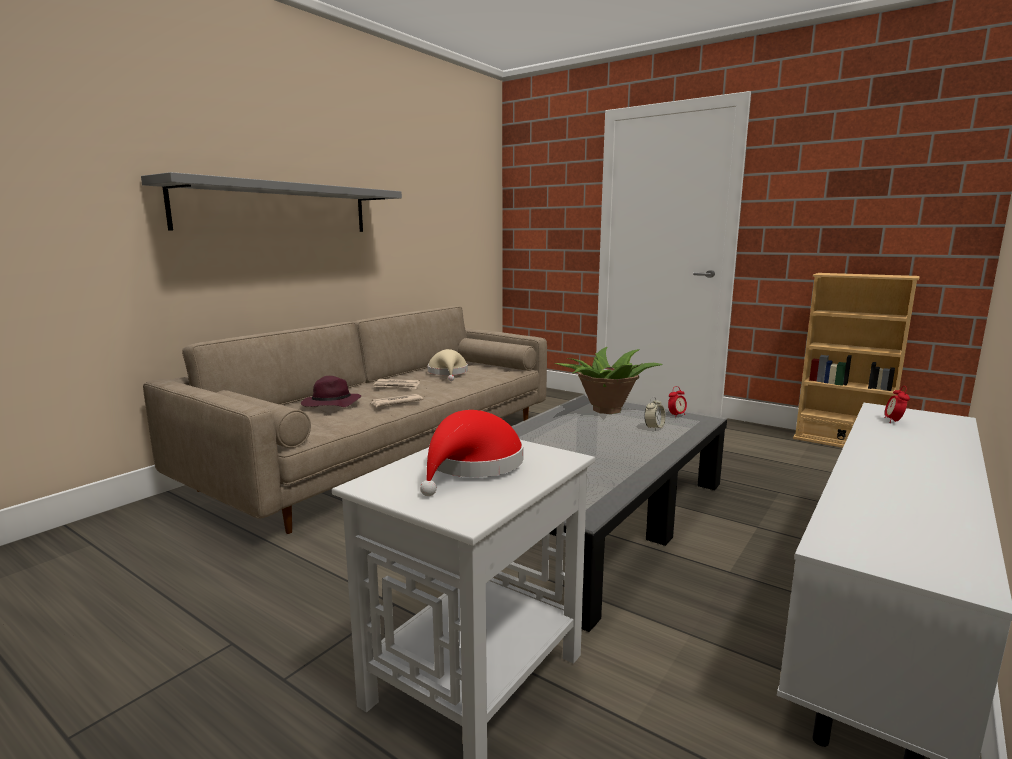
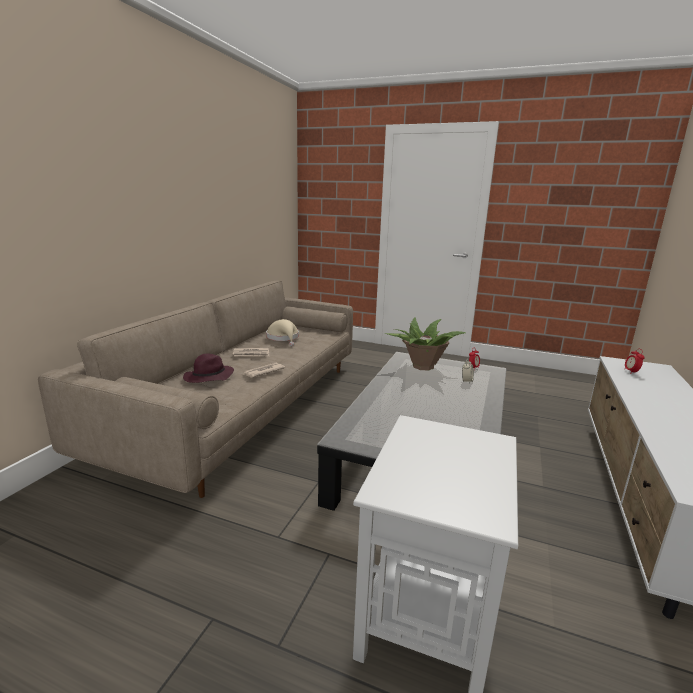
camera: 15 degrees left, 5 degrees up
(277, 208) = (139, 204): grey shelf -> none
(472, 466) = (441, 459): red hat -> none
(841, 443) = (552, 372): beige bookcase -> none

